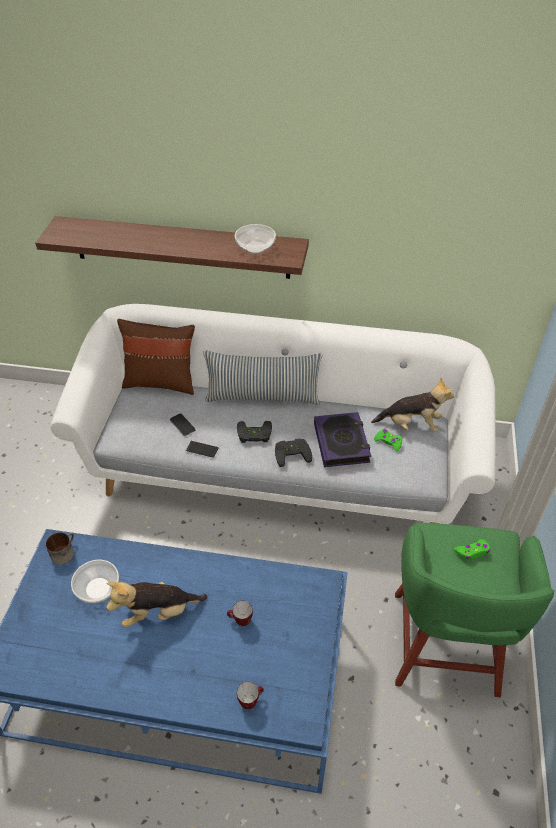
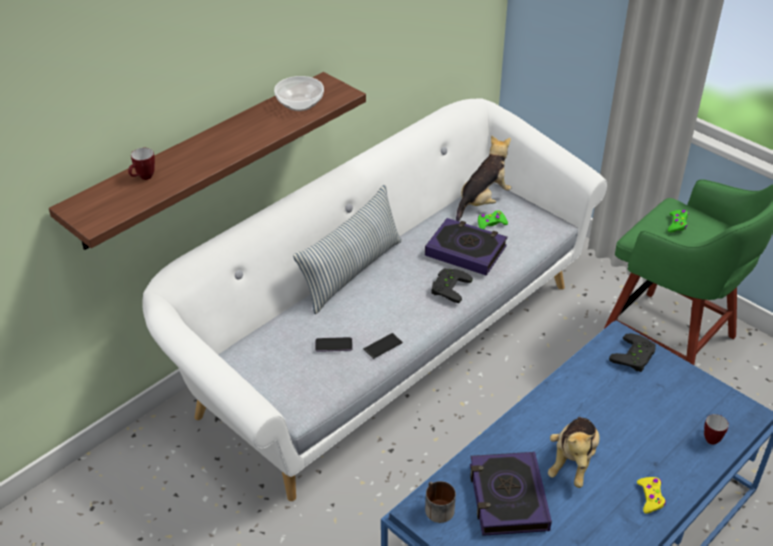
camera: 55 degrees left, 5 degrees down
(97, 588) = (508, 498): bowl -> book
(153, 683) = (650, 497): none -> yellow game controller
(161, 382) = (246, 336): brown pillow -> none
(240, 621) = (623, 408): mug -> mug (143, 178)
(254, 435) = (400, 301): black game controller -> black game controller (635, 357)

